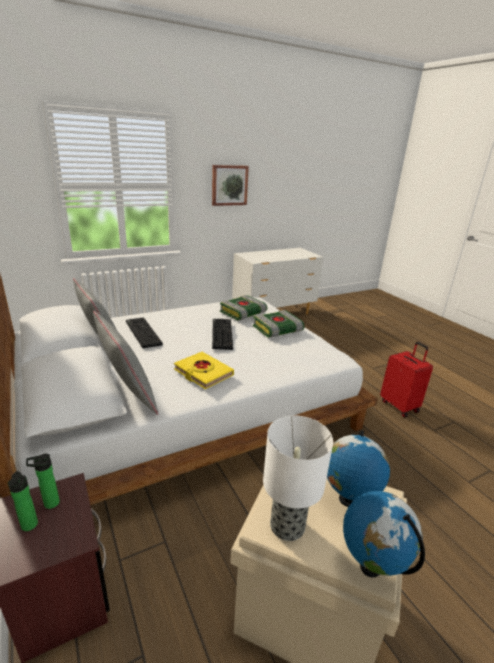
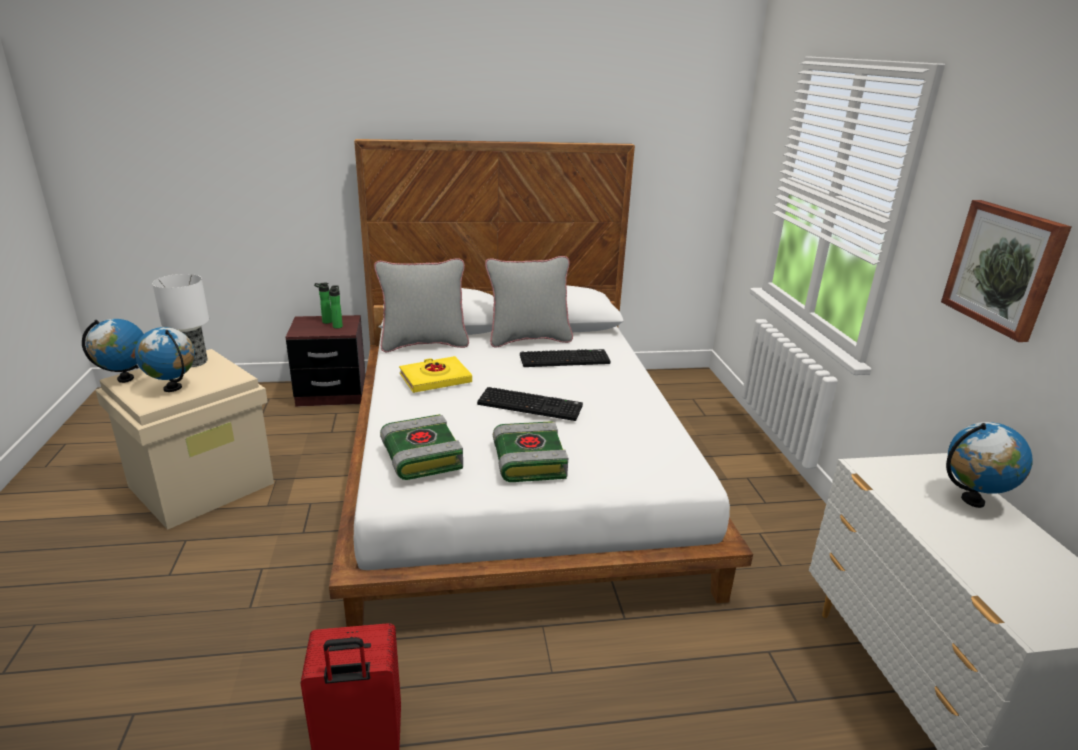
camera: 110 degrees right, 0 degrees up
(243, 313) = (614, 443): book -> book (420, 456)
(262, 253) = (972, 501): none -> globe

